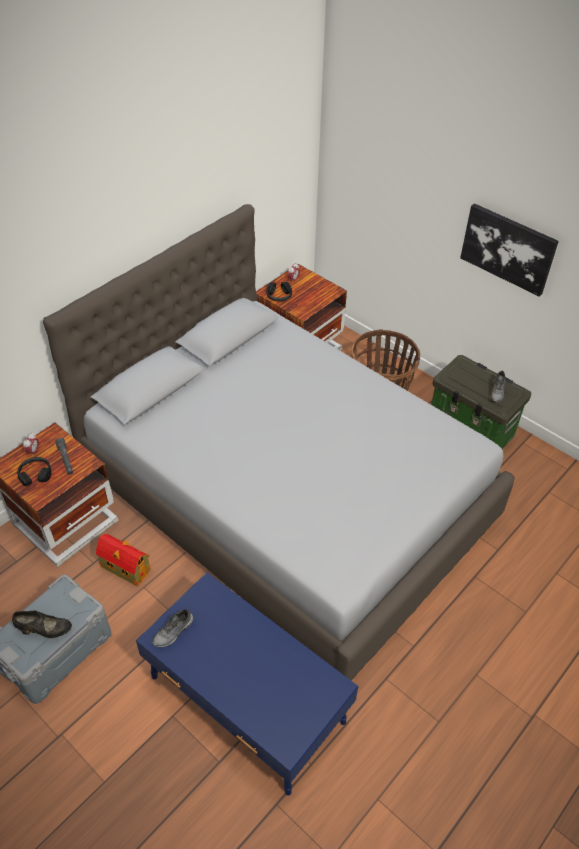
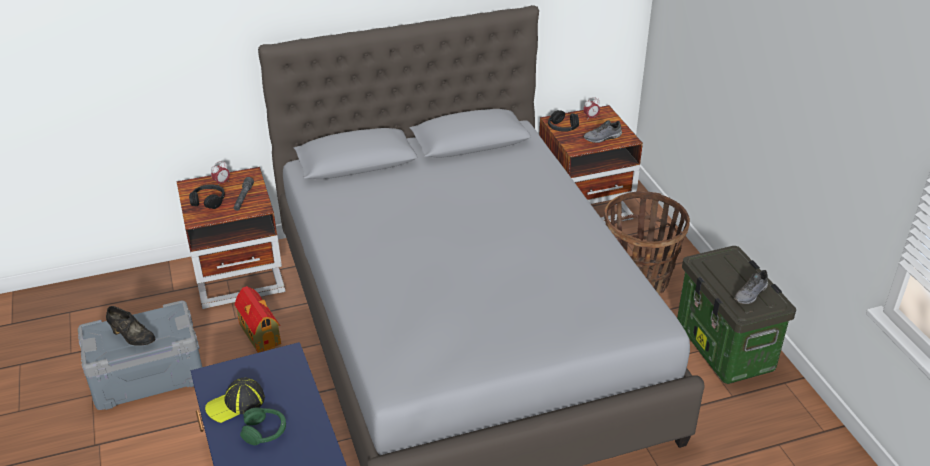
camera: 30 degrees right, 10 degrees down
(173, 632) = (227, 378): grey shoe -> grey shoe (602, 138)
(199, 652) = (236, 404): none -> cap
(242, 665) = (265, 431): none -> green headphones
(508, 248) = (797, 113): picture -> none

